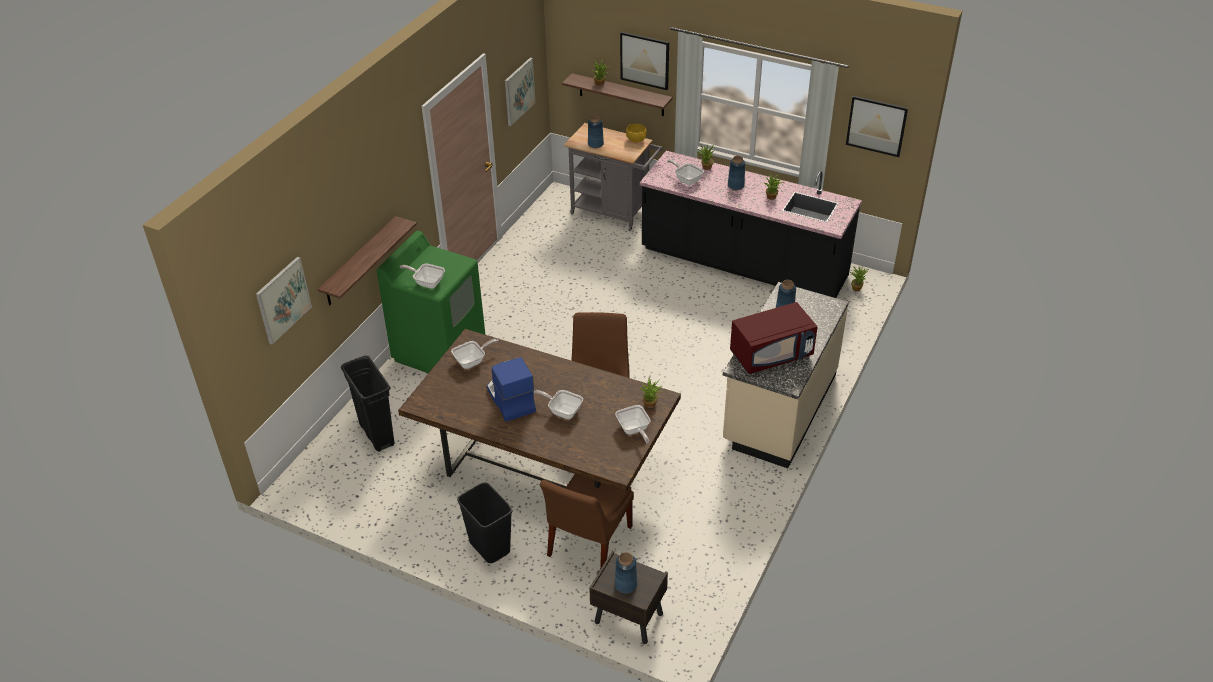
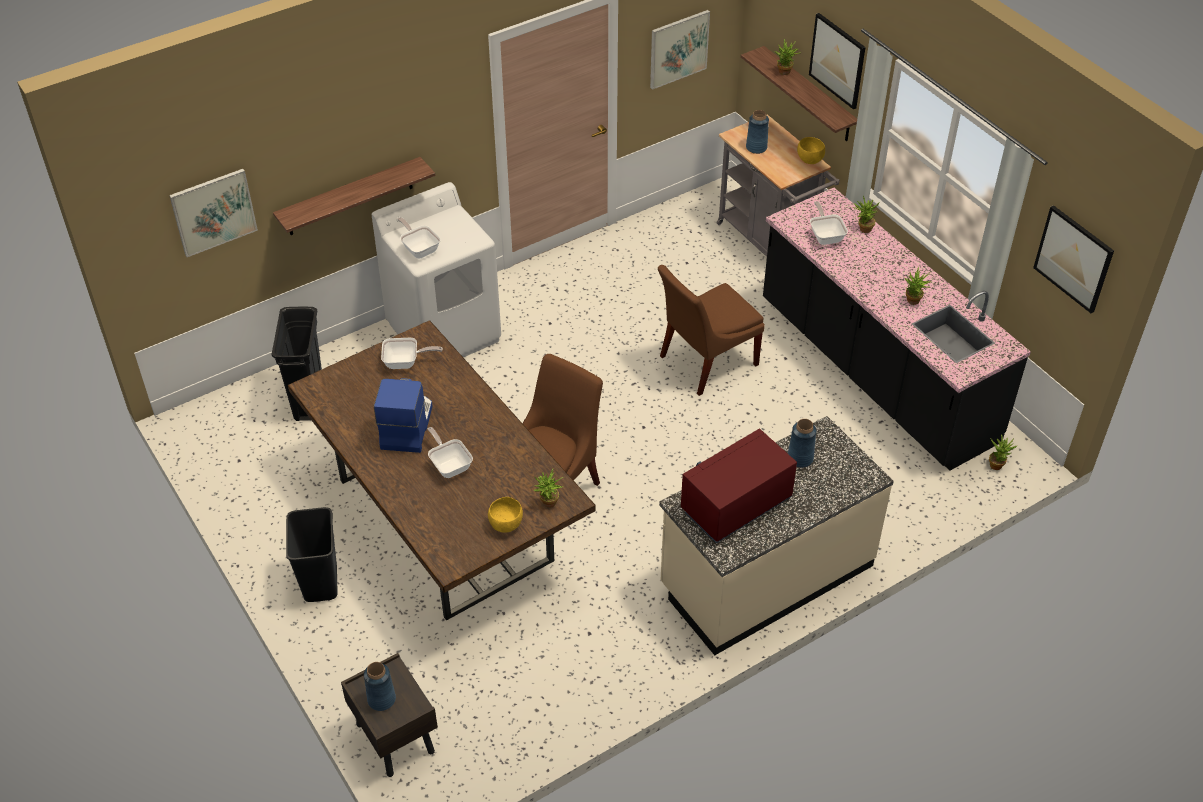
camera: 30 degrees right, 5 degrees up
(440, 350) = (444, 332): green washing machine -> white washing machine
(587, 544) = (420, 631): brown chair -> brown chair (704, 362)
(634, 430) = (505, 525): frying pan -> yellow bowl
(736, 185) = (881, 267): blue vase -> none
(771, 354) = (736, 506): red microwave -> red microwave turned 135 degrees clockwise

